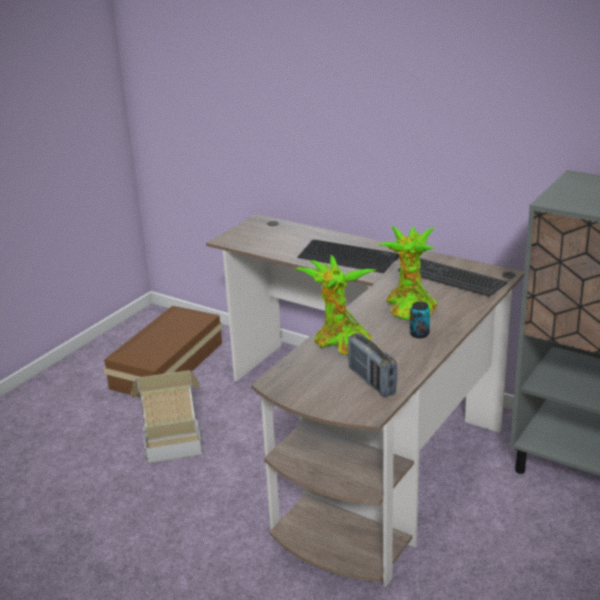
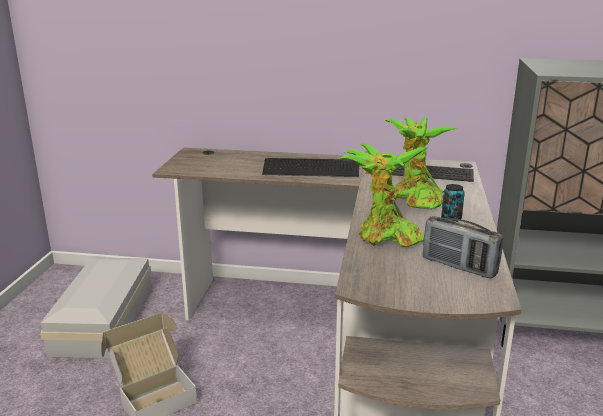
camera: 25 degrees left, 5 degrees down
(170, 364) = (106, 318): brown storage box -> white storage box

